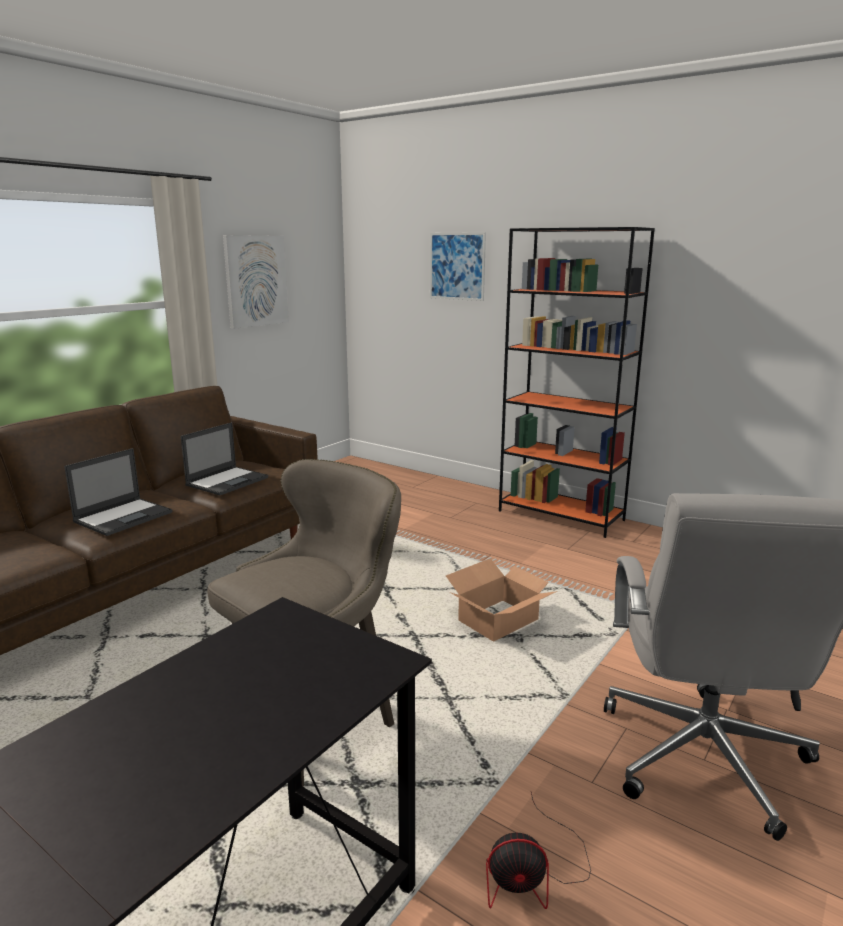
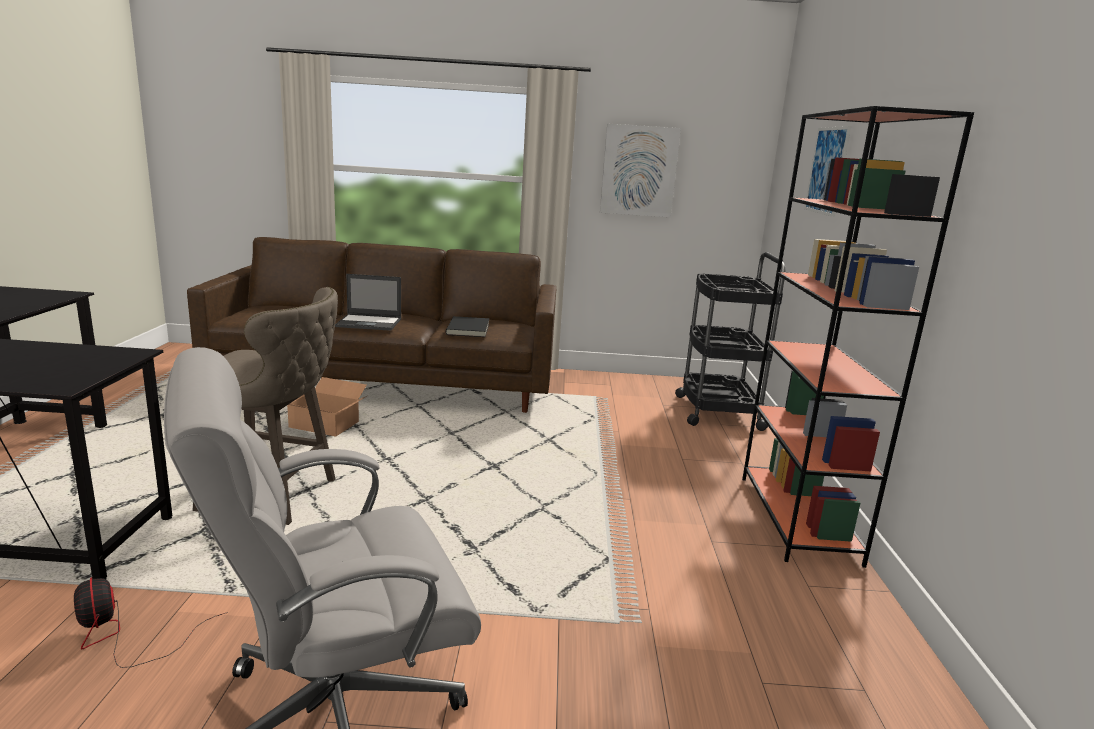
camera: 55 degrees right, 0 degrees up
(228, 481) = (469, 329): laptop -> black book
(392, 480) = (717, 412): none -> black cart
(497, 621) = (494, 533): cardboard box -> cardboard box (324, 425)

